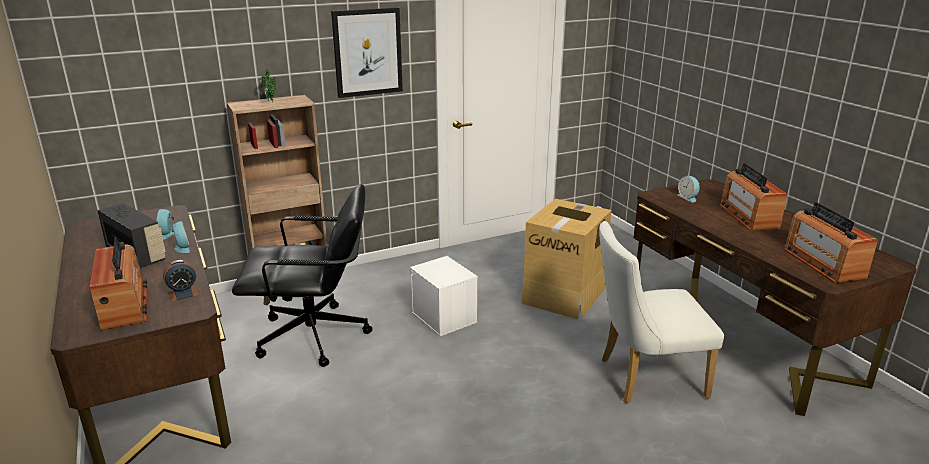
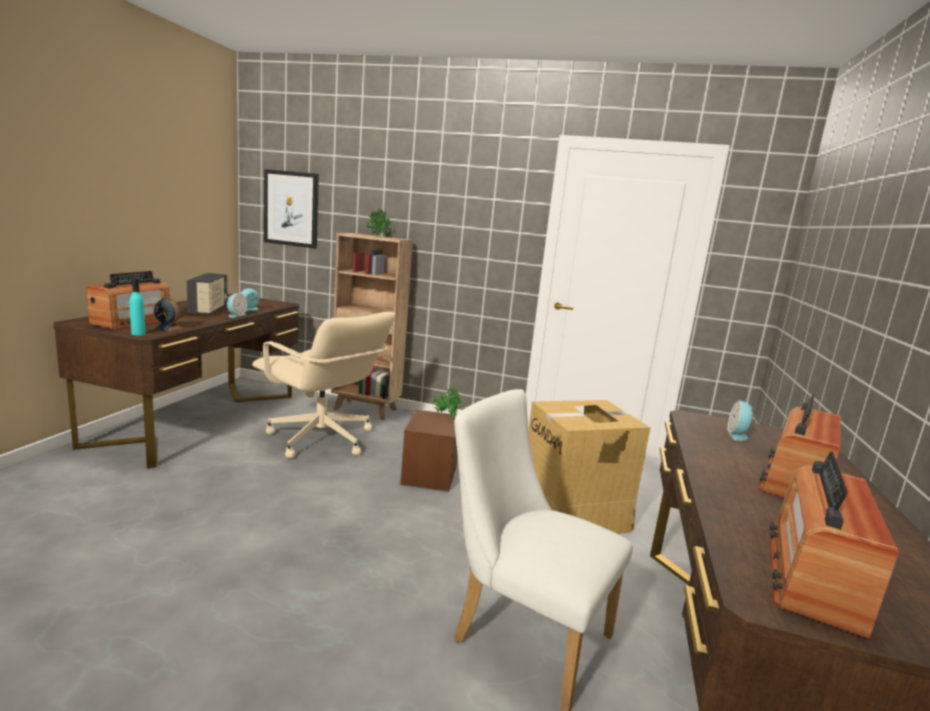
camera: 40 degrees right, 10 degrees down
(184, 313) = (138, 334): none -> turquoise bottle
(314, 337) = (321, 439): black office chair -> beige office chair
(367, 52) = (478, 214): picture -> picture (291, 209)
(439, 261) = (446, 415): none -> potted plant
(445, 317) = (430, 475): white storage box -> brown storage box

